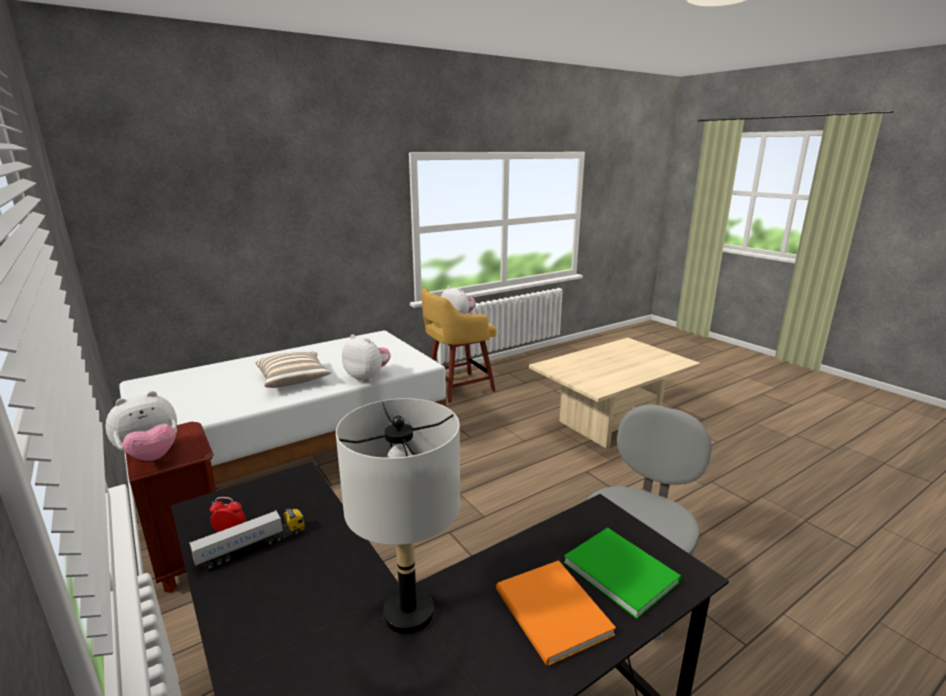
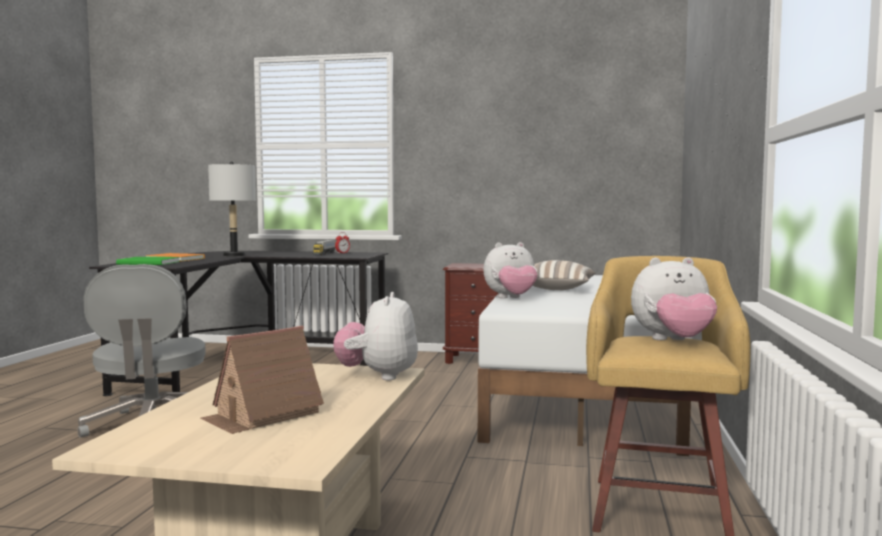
camera: 135 degrees right, 15 degrees down
(151, 456) = (468, 264): plush toy -> plush toy (378, 376)
(625, 359) = (263, 415): none -> toy house

